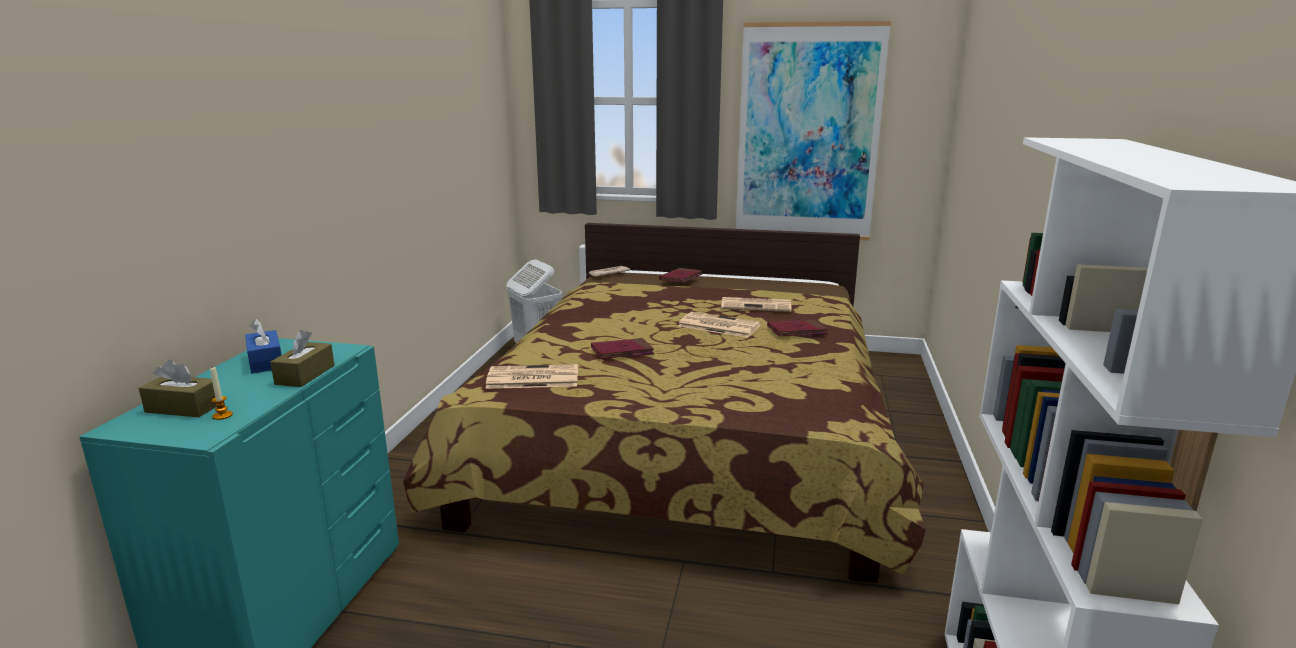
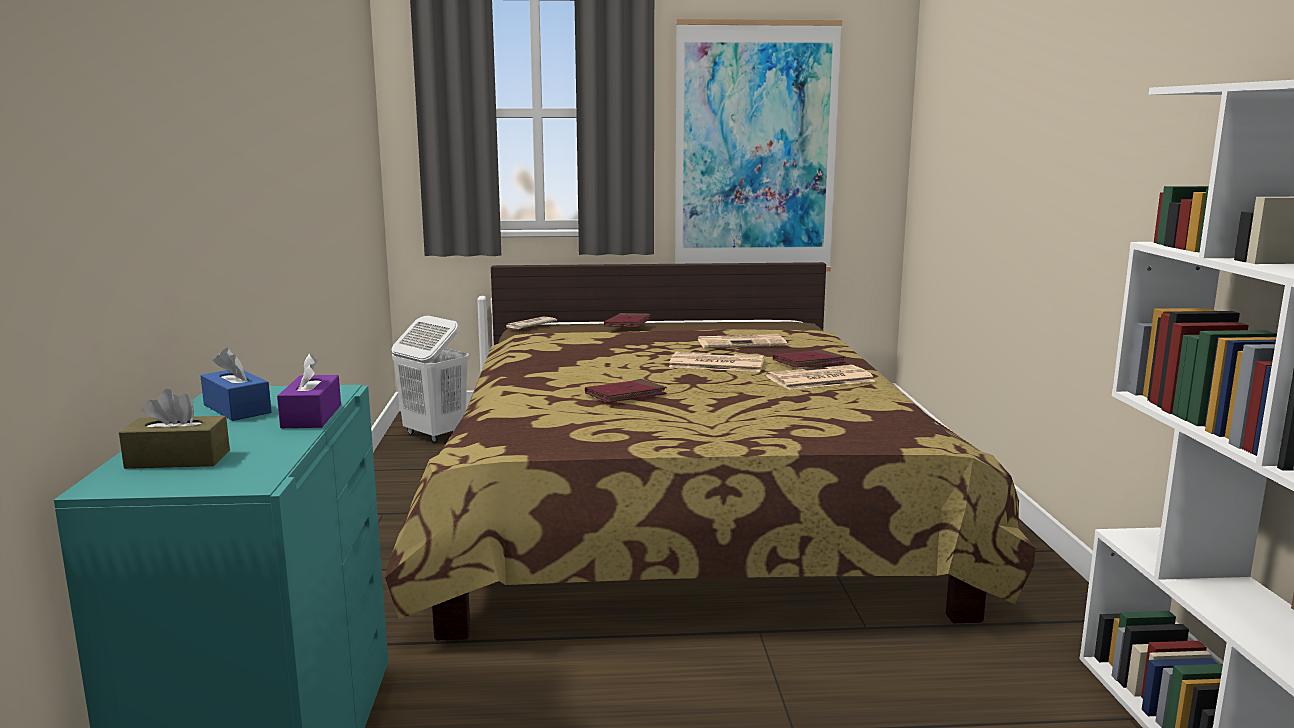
camera: 15 degrees left, 5 degrees down
(222, 415) = (247, 461): candle -> none
(305, 375) = (311, 416): brown tissue box -> purple tissue box
(531, 378) = (537, 428): newspaper -> newspaper (819, 379)

